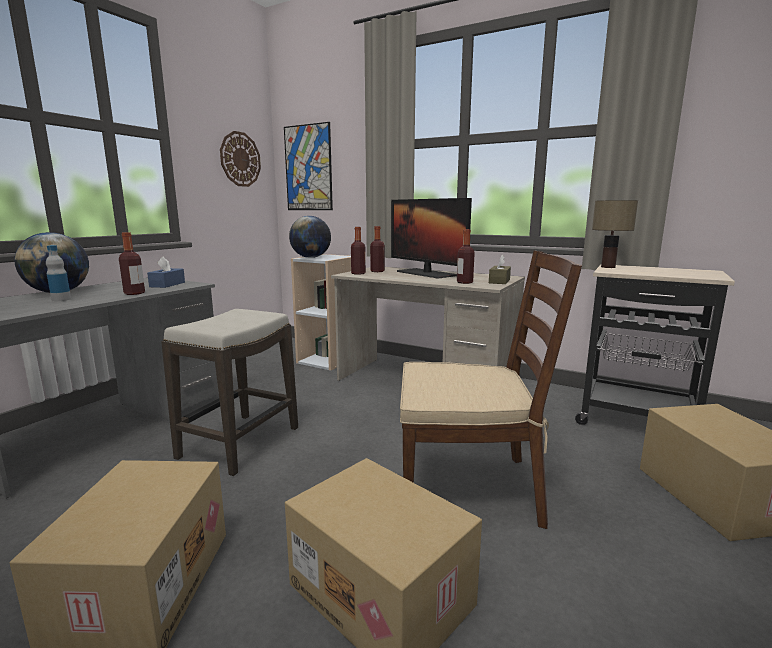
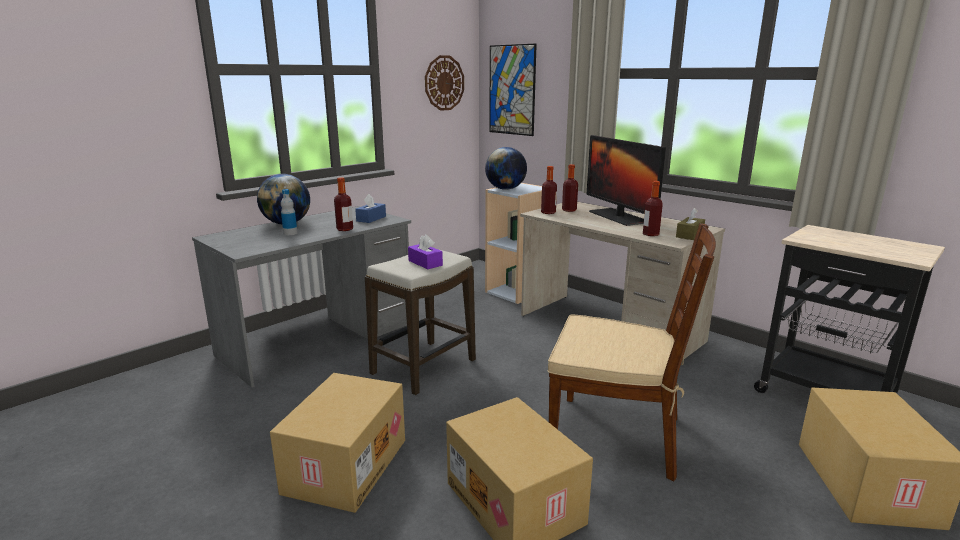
camera: 15 degrees right, 5 degrees up
(236, 321) = (425, 263): none -> purple tissue box
(607, 267) = (808, 231): table lamp -> none

